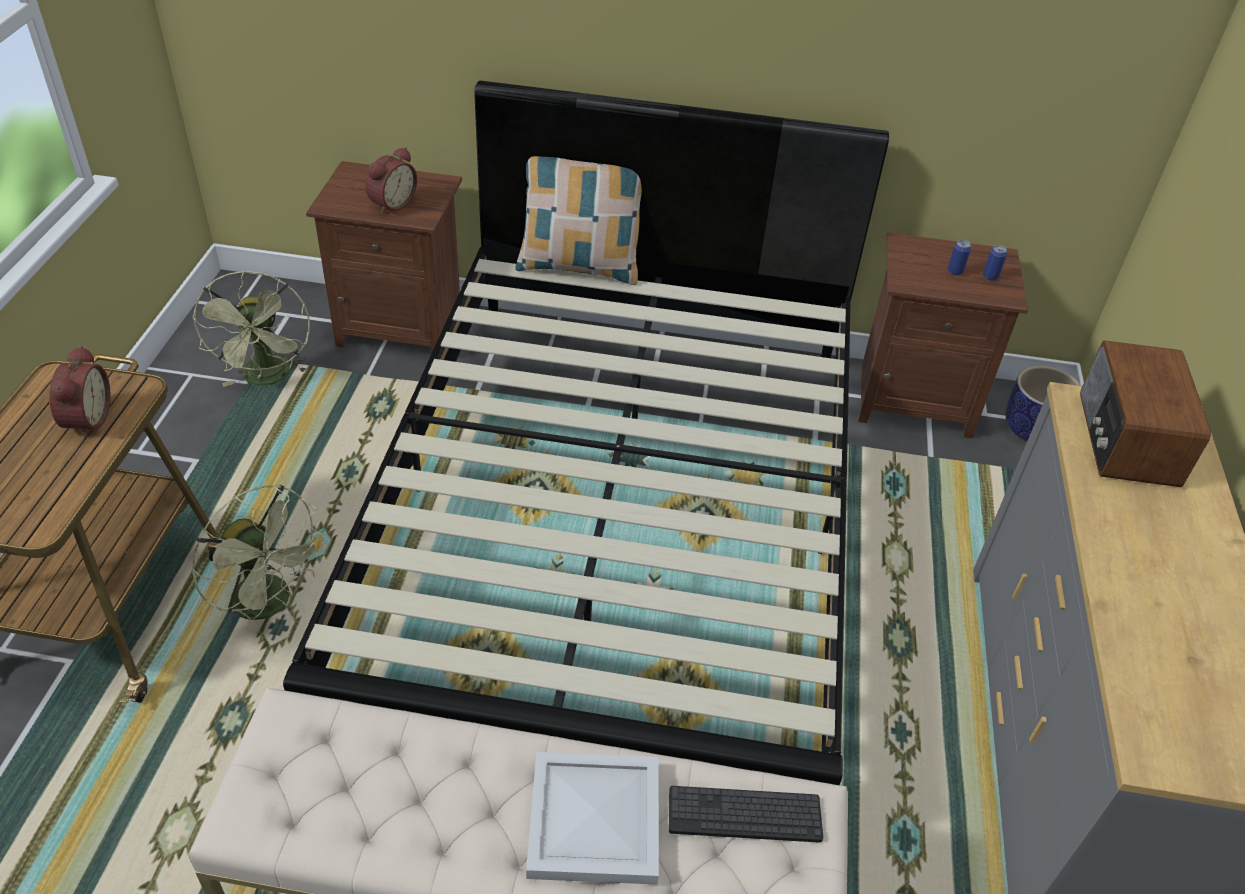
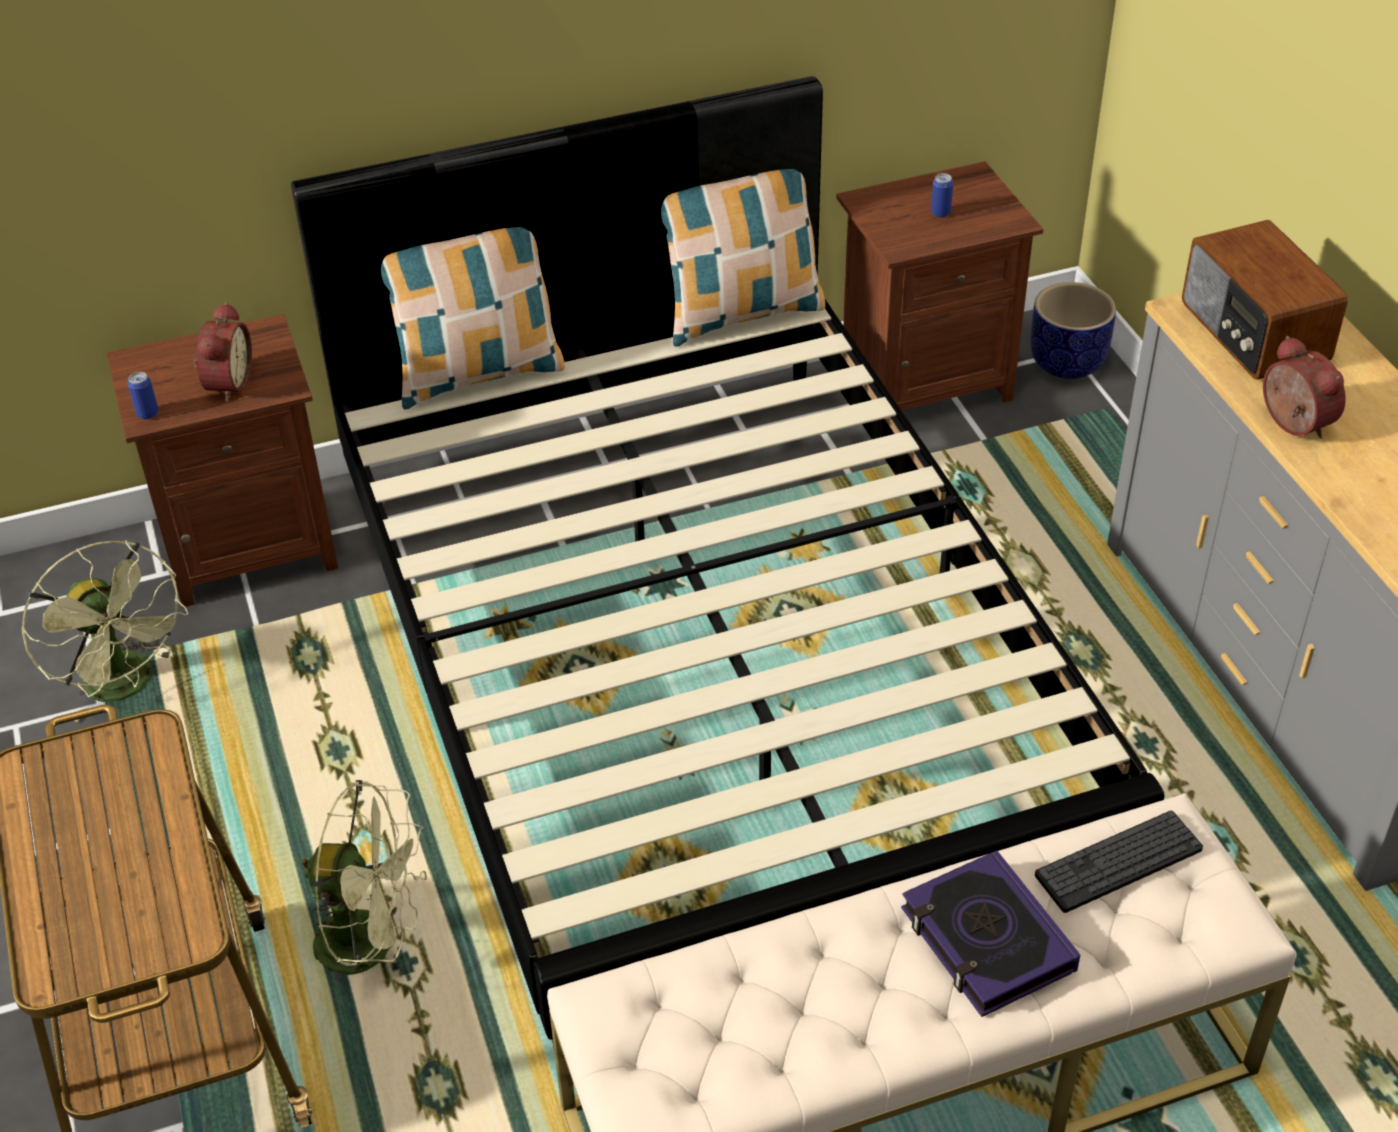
camera: 25 degrees left, 0 degrees up
(85, 420) = (119, 798): alarm clock -> alarm clock (1292, 425)
(592, 822) = (987, 940): white tray -> book
(783, 294) = (741, 313): none -> pillow
(990, 276) = (980, 205): can -> can (147, 413)

